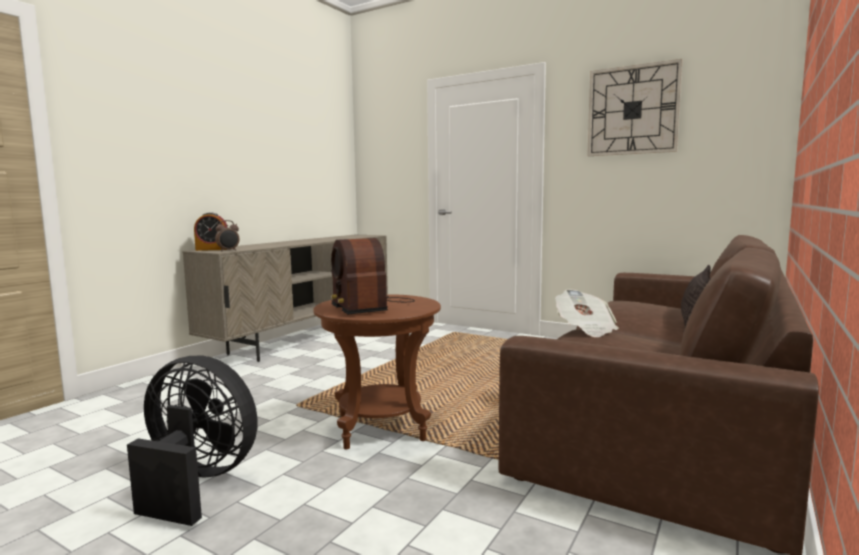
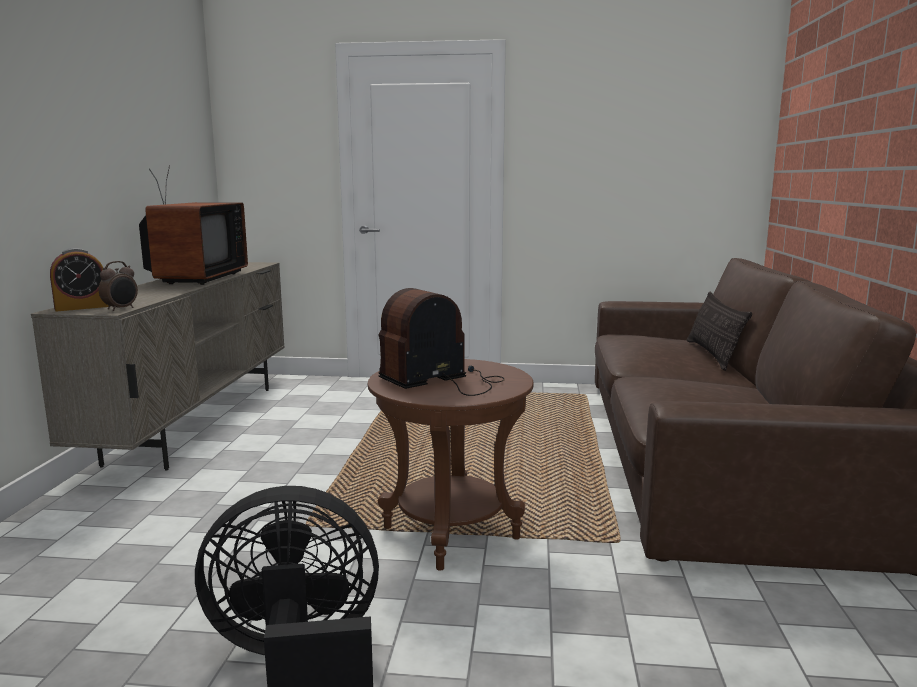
camera: 25 degrees left, 5 degrees up
(311, 240) = (195, 278): none -> television
(369, 306) = (443, 381): radio -> radio turned 105 degrees clockwise
(585, 329) = (646, 378): newspaper -> none
(632, 110) = (612, 111): wall clock -> none

